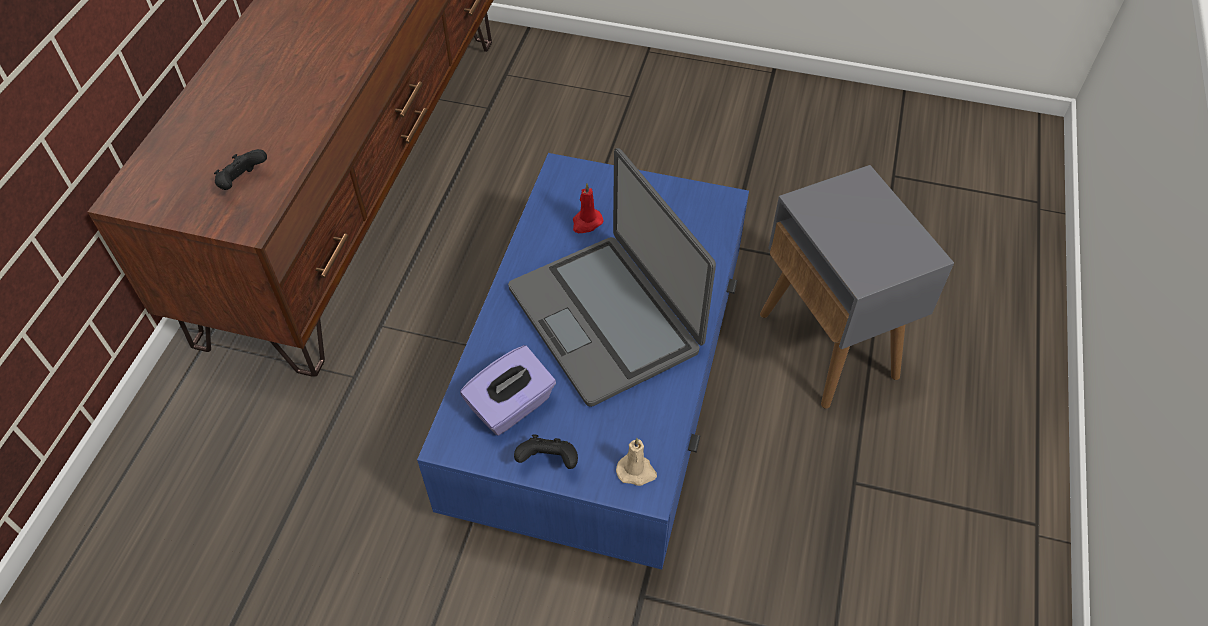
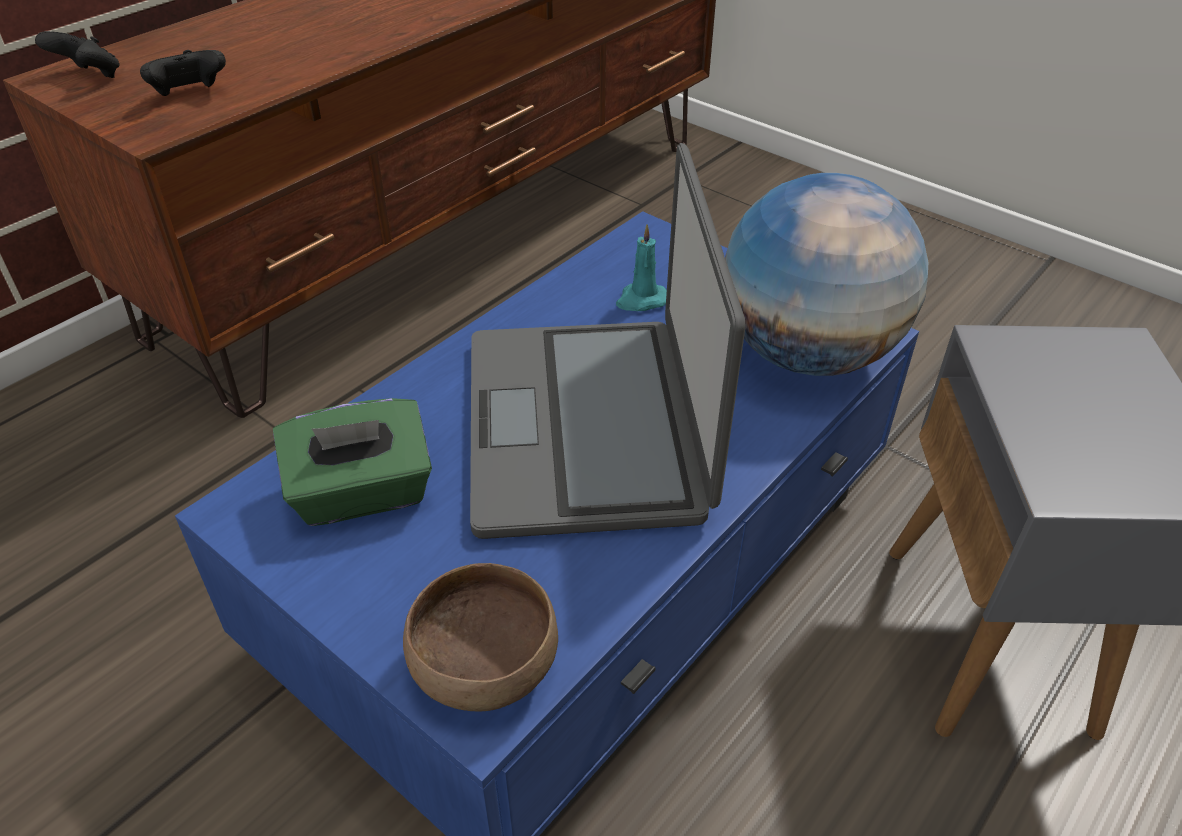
camera: 25 degrees right, 10 degrees down
(511, 406) = (362, 494): purple tissue box -> green tissue box
(548, 461) = (355, 595): black game controller -> black game controller (90, 77)
(586, 223) = (641, 300): red candle -> turquoise candle
(637, 471) = (484, 670): beige candle -> brown bowl
(697, 227) = (807, 353): none -> globe

